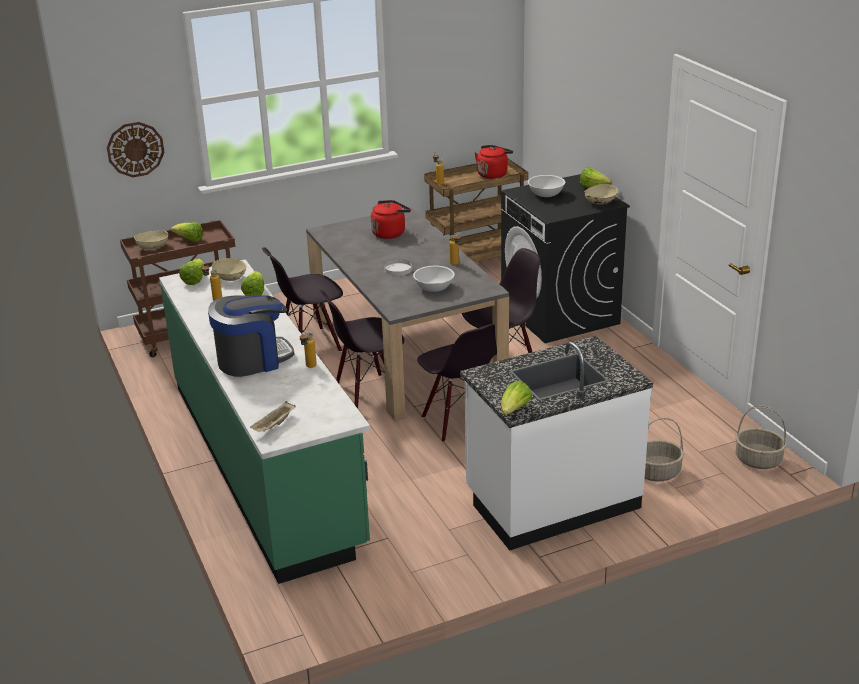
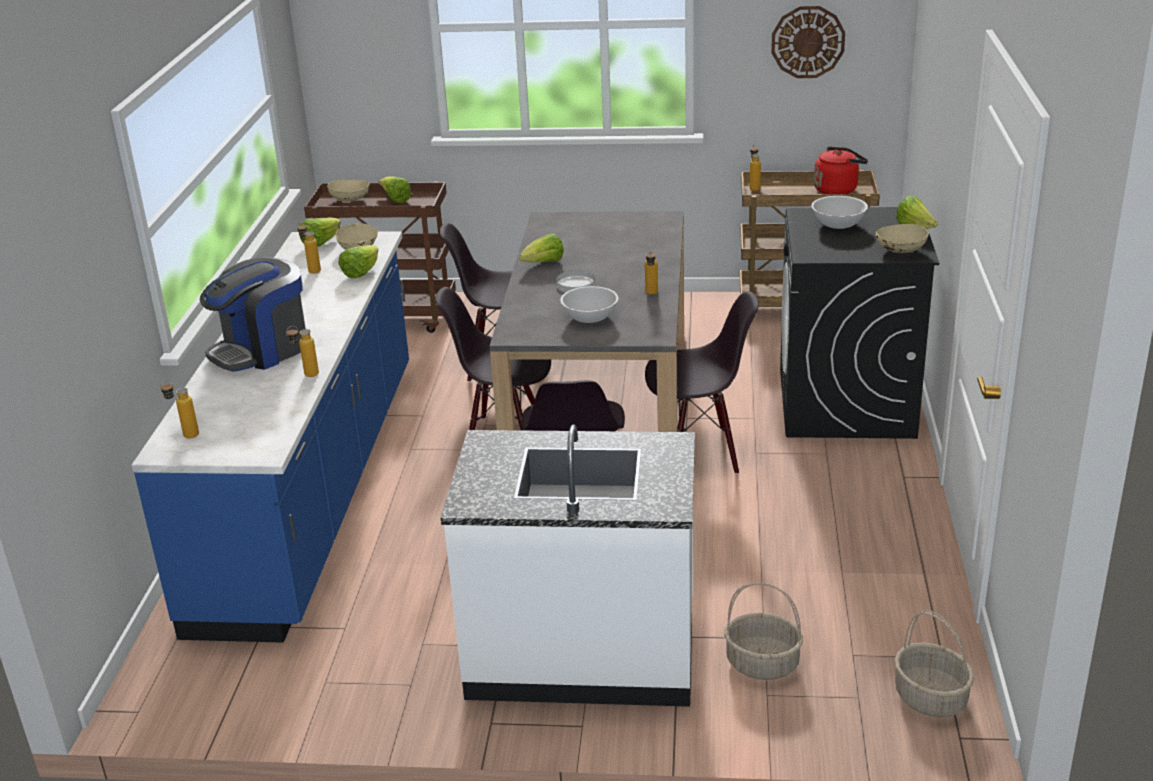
camera: 30 degrees right, 0 degrees up
(135, 149) = (355, 76): wall clock -> wall clock (808, 42)
(253, 359) = (262, 350): coffee machine -> coffee machine turned 135 degrees clockwise
(266, 462) = (314, 489): green counter -> blue counter
(274, 425) = (185, 435): beige tray -> bottle
(390, 233) = (619, 237): red kettle -> none
(514, 410) = (466, 502): lettuce -> lettuce (543, 263)

